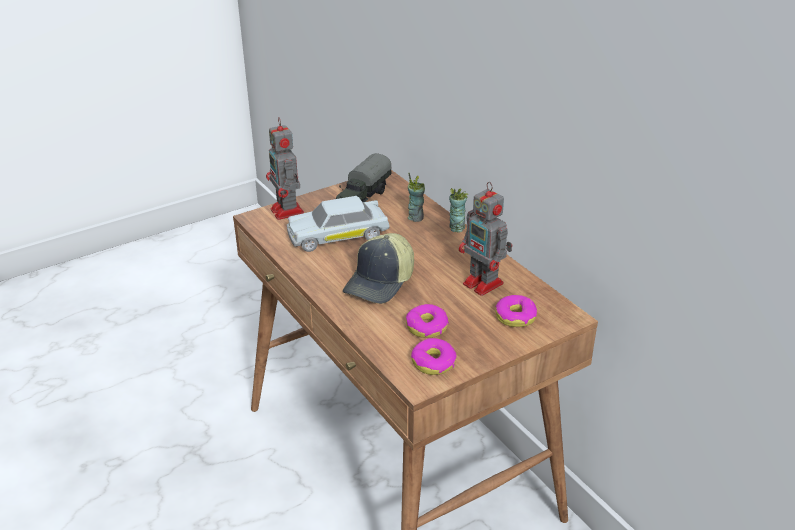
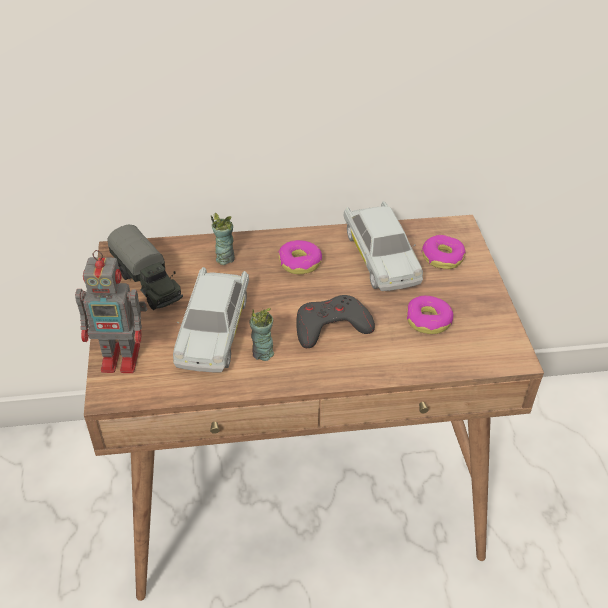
camera: 65 degrees left, 10 degrees up
(381, 282) = (331, 326): cap -> grey game controller
(433, 363) = (487, 335): donut -> donut (300, 262)
(456, 228) = (268, 238): cup -> cup (262, 353)
(484, 284) = (380, 257): toy robot -> white toy car

